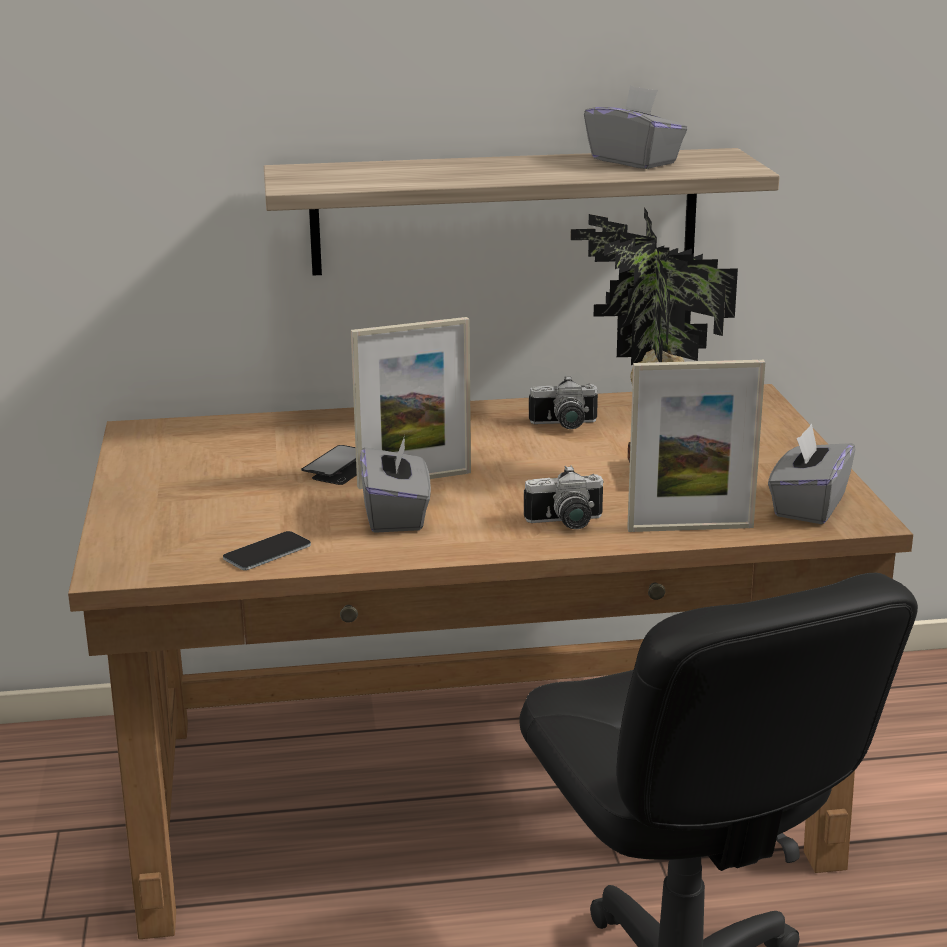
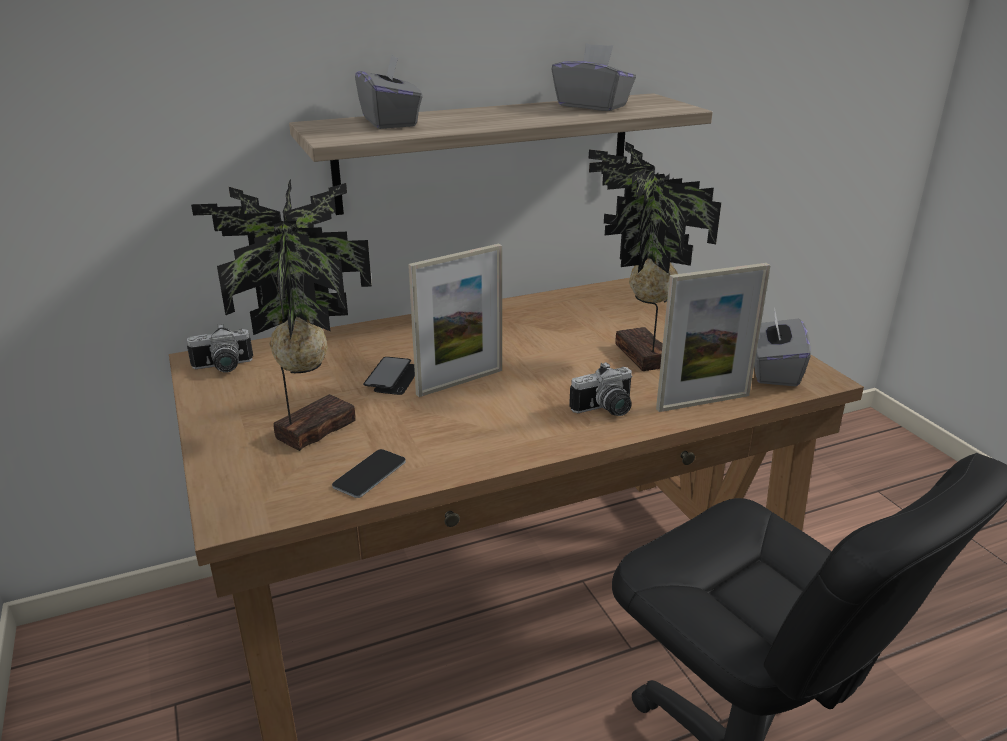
camera: 15 degrees left, 5 degrees up
(226, 506) = (311, 428): none -> potted plant
(396, 515) = (463, 420): grey tissue box -> grey tissue box (390, 122)
(564, 425) = (549, 319): camera -> camera (223, 368)

